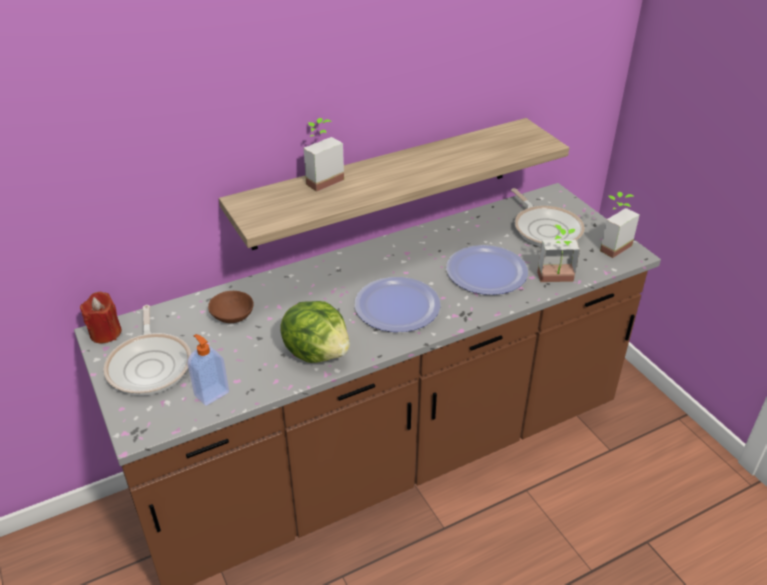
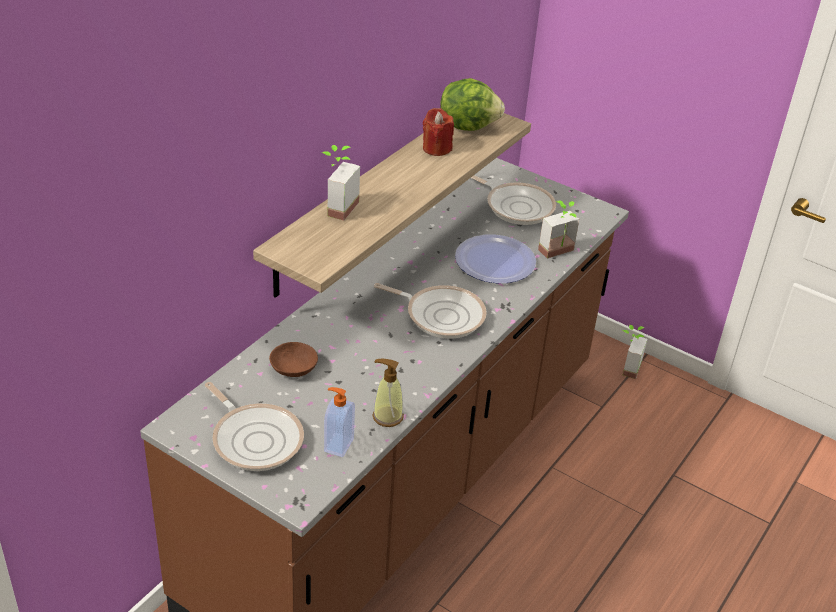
camera: 30 degrees left, 0 degrees up
(105, 333) = (179, 423): red candle -> red candle (436, 148)
(274, 382) = (387, 416): none -> soap dispenser
(317, 352) = (404, 378): lettuce -> lettuce (468, 125)
(397, 306) = (441, 315): plate -> frying pan
(610, 245) = (581, 208): potted plant -> potted plant (626, 367)

